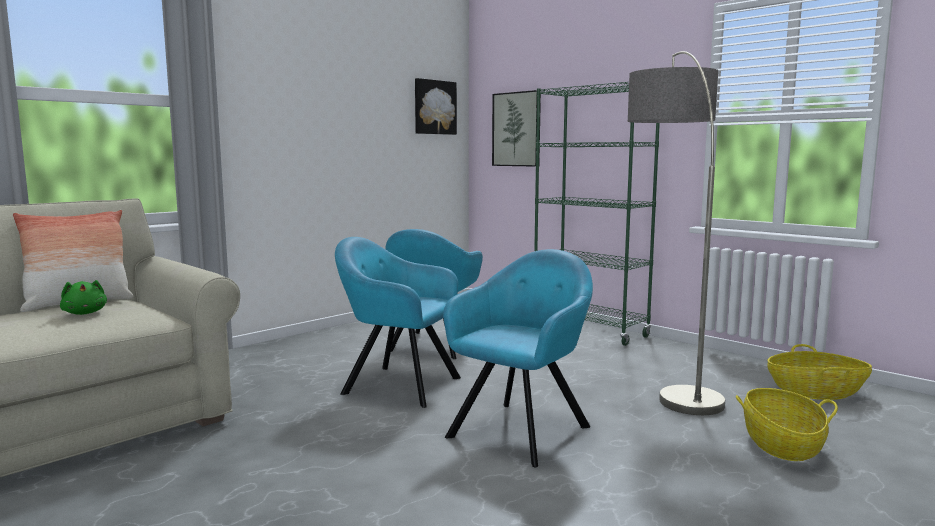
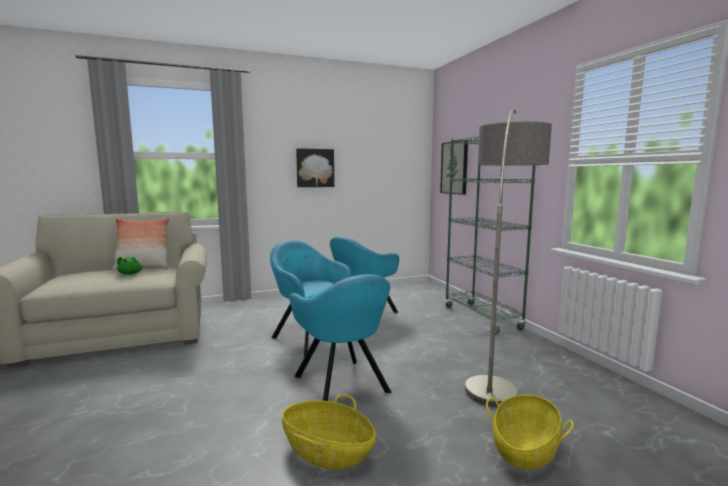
camera: 25 degrees right, 0 degrees up
(434, 107) = (402, 153): picture -> picture (315, 168)
(522, 429) = (343, 386): turquoise armchair -> turquoise armchair turned 90 degrees clockwise
(816, 392) = (619, 407): basket -> basket (327, 452)

